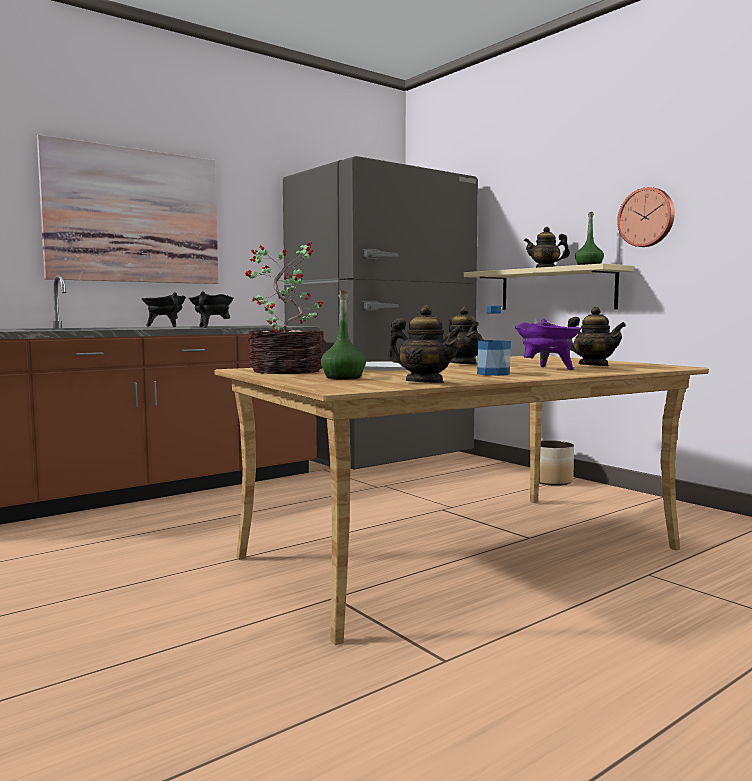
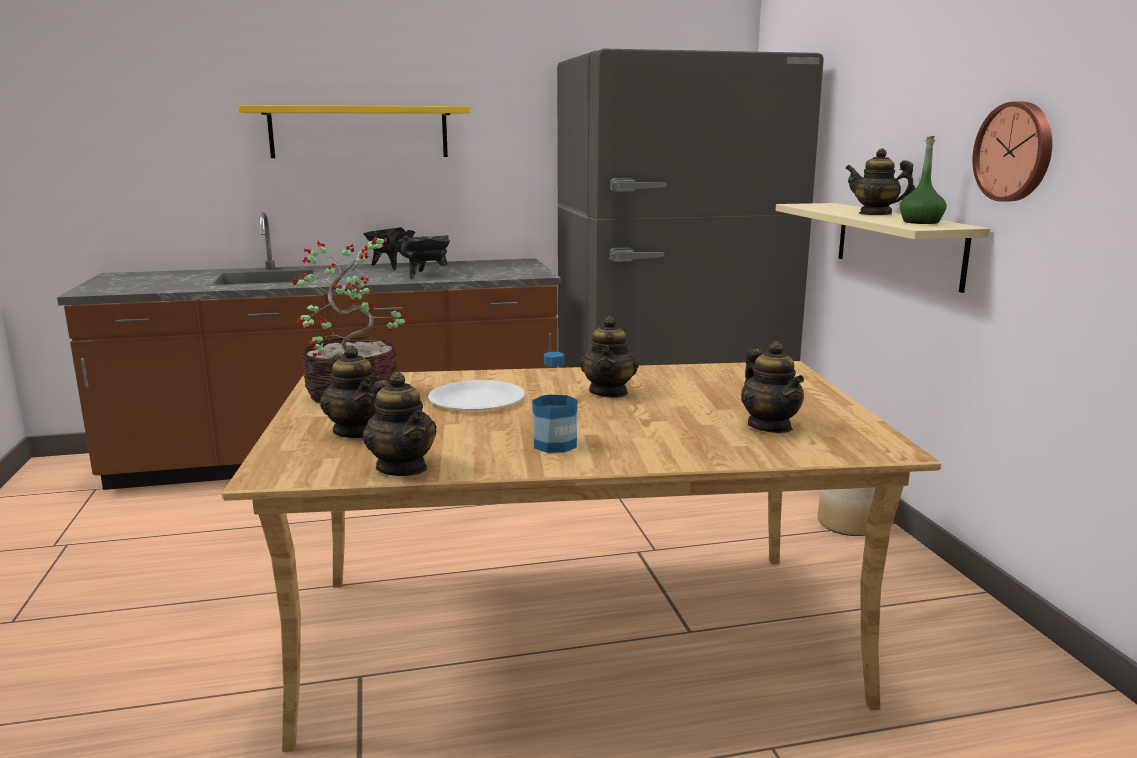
camera: 25 degrees right, 10 degrees up
(134, 216) = (359, 132): picture -> yellow shelf
(343, 378) = (357, 432): green bottle -> teapot
(547, 369) = (670, 433): purple cooking pot -> none

